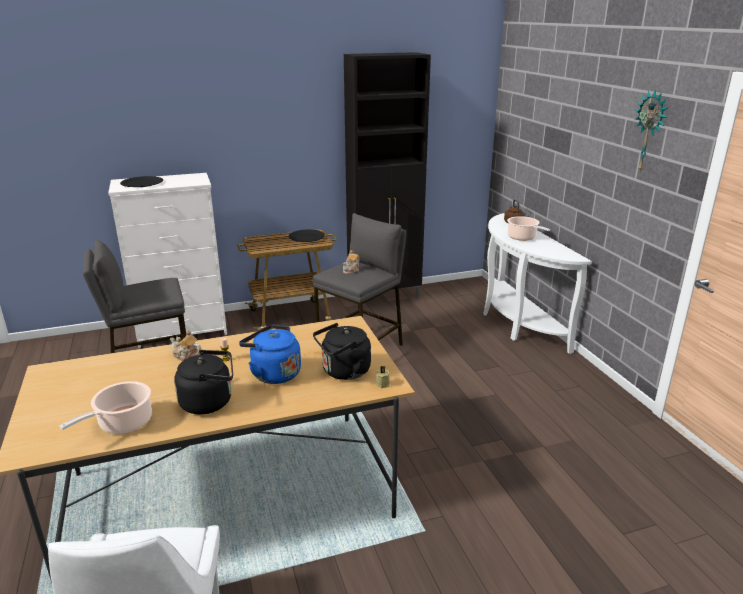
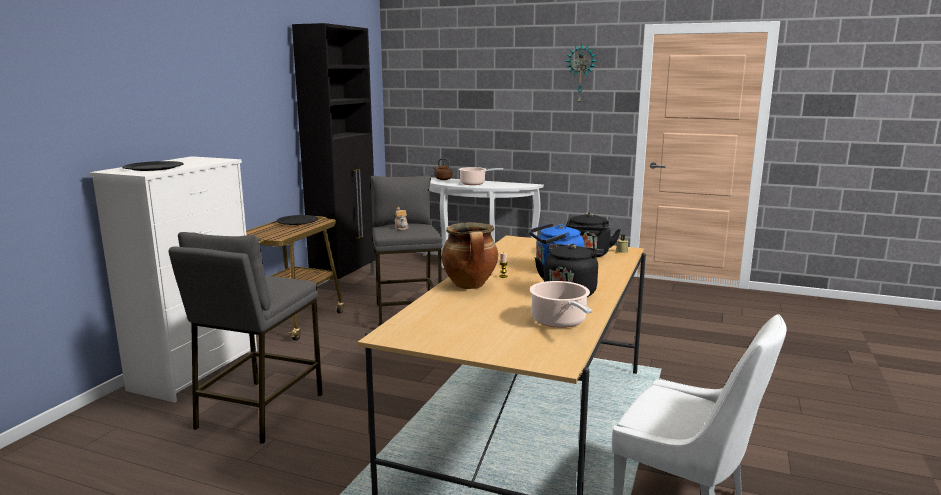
camera: 50 degrees left, 10 degrees down
(186, 356) = (470, 285): teapot -> cooking pot

